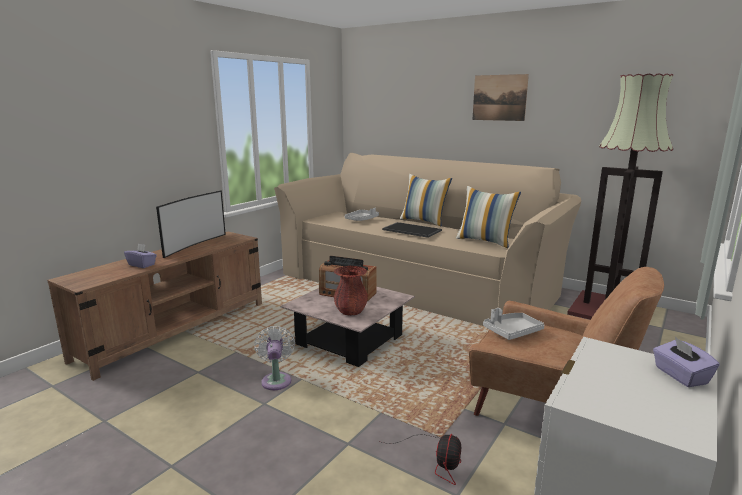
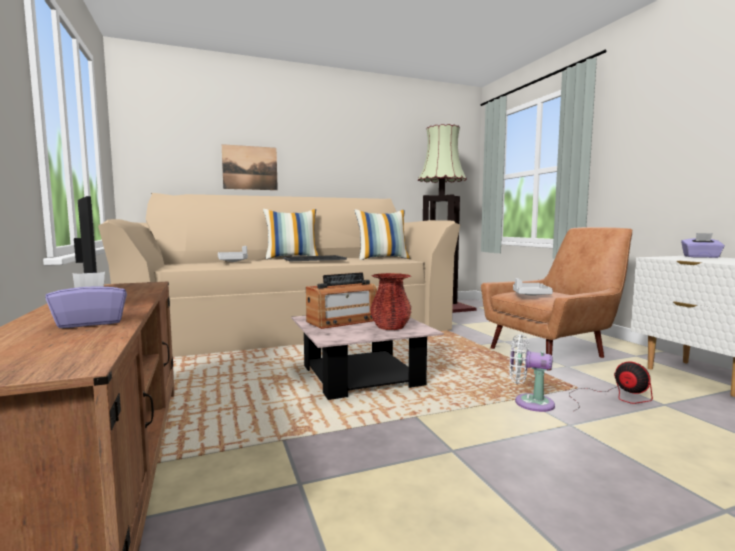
camera: 55 degrees left, 10 degrees down
(276, 379) = (400, 430): white fan -> white fan (529, 402)
(499, 97) = (320, 141): picture -> picture (250, 168)

